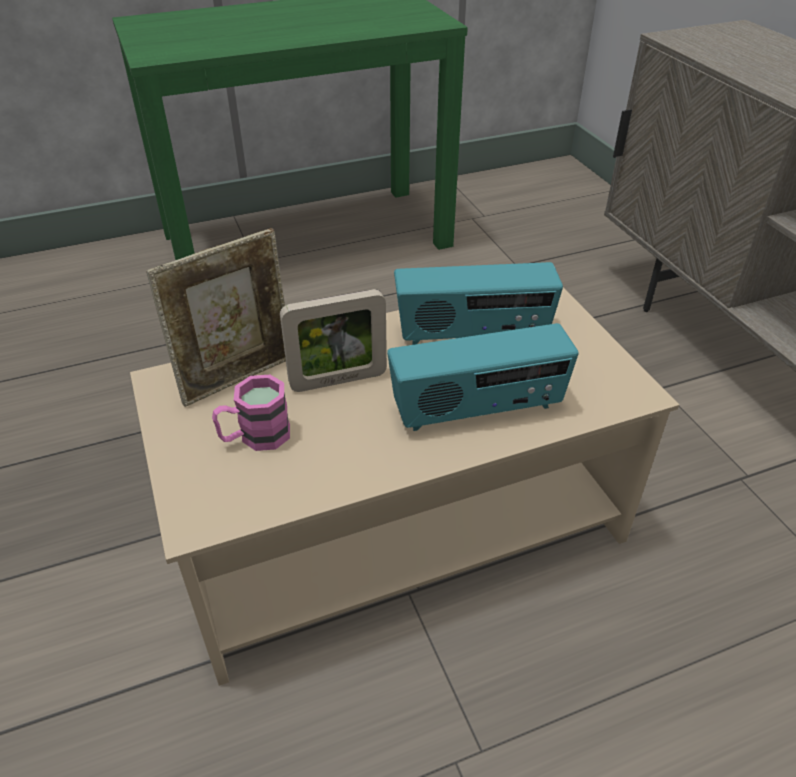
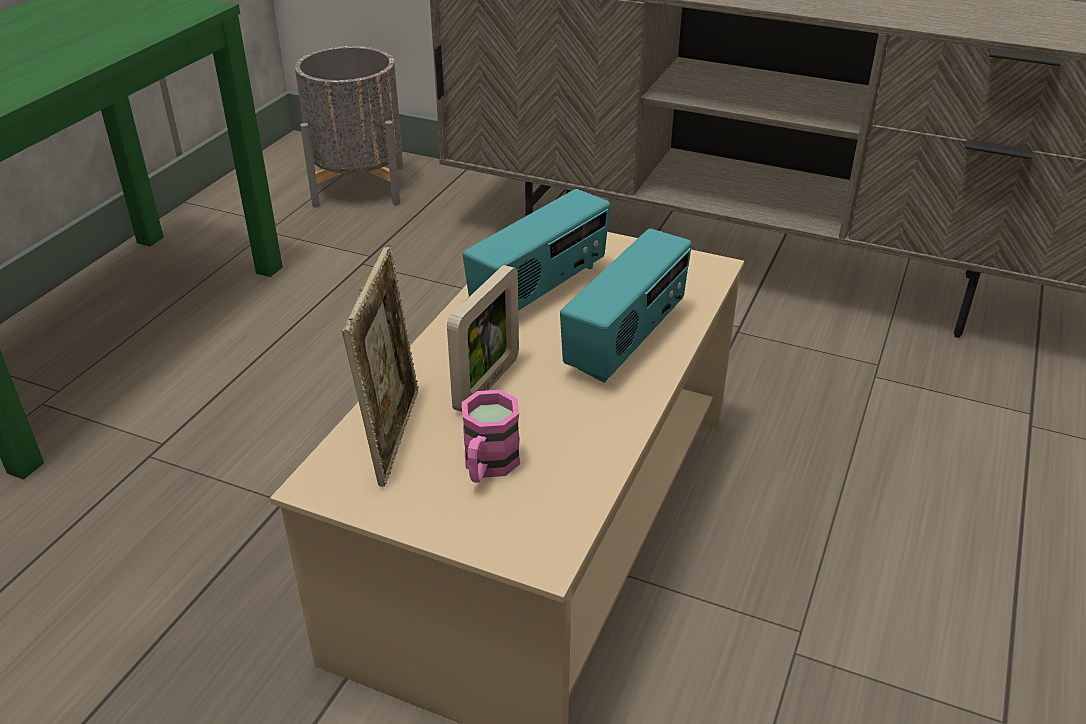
camera: 45 degrees left, 5 degrees down
(568, 212) = (359, 186): none -> grey planter

